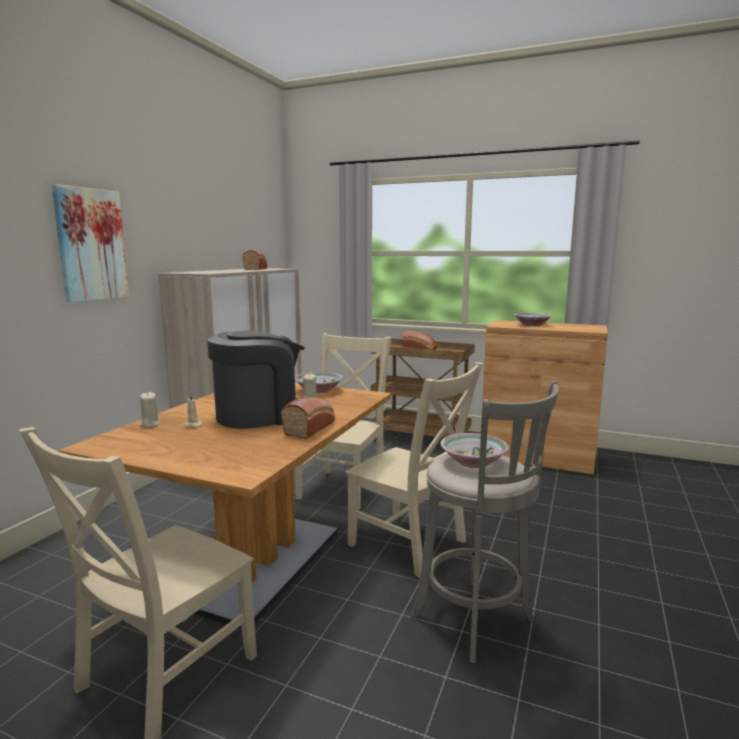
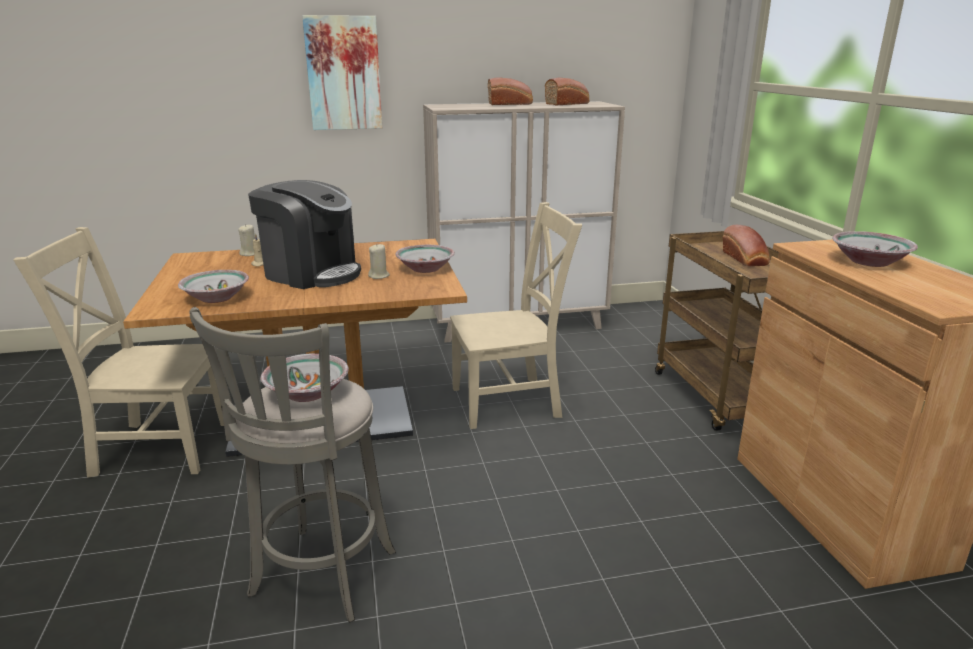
camera: 55 degrees right, 10 degrees up
(257, 449) = (217, 297): none -> bowl
(311, 428) = (292, 298): bread -> bread (510, 104)
(411, 545) = (432, 486): beige chair -> none

